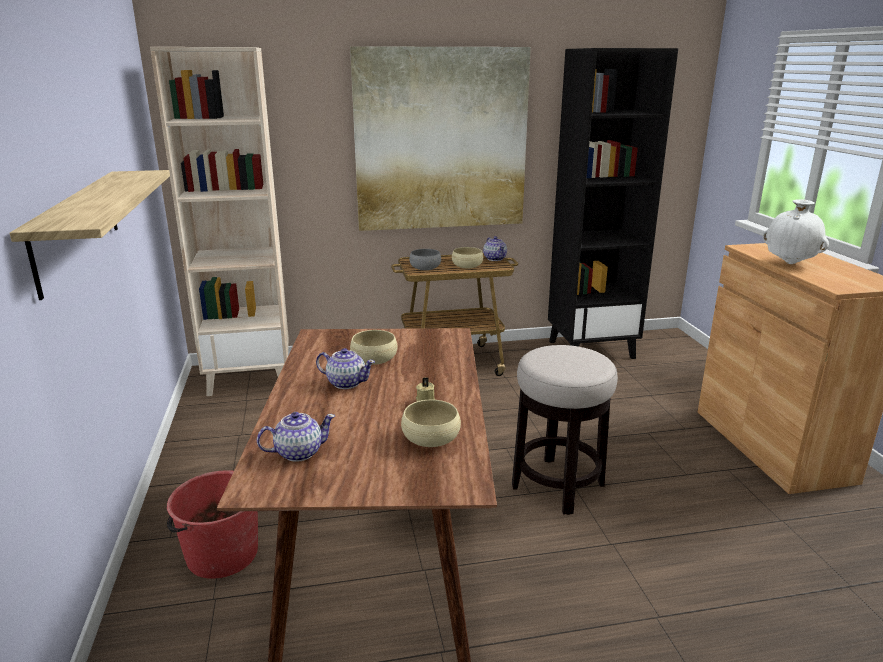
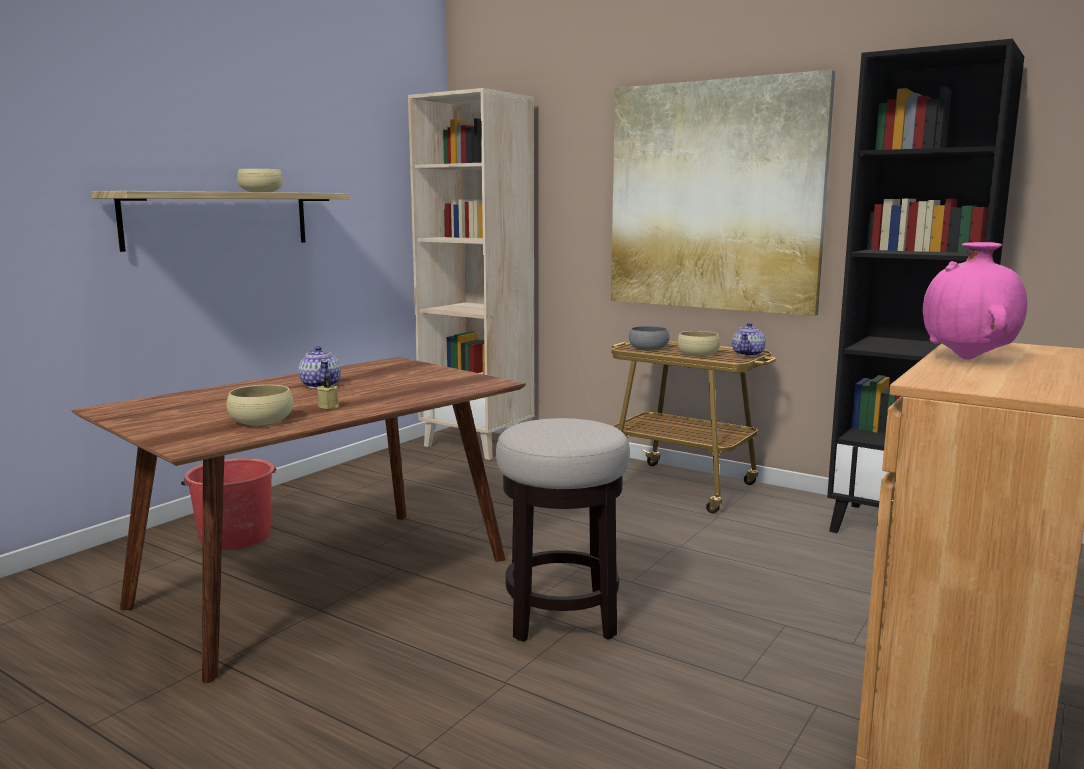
camera: 45 degrees right, 10 degrees down
(298, 452) = (178, 403): teapot -> none
(374, 359) = (384, 380): beige bowl -> beige bowl (261, 192)
(790, 263) = (968, 359): white vase -> pink vase

